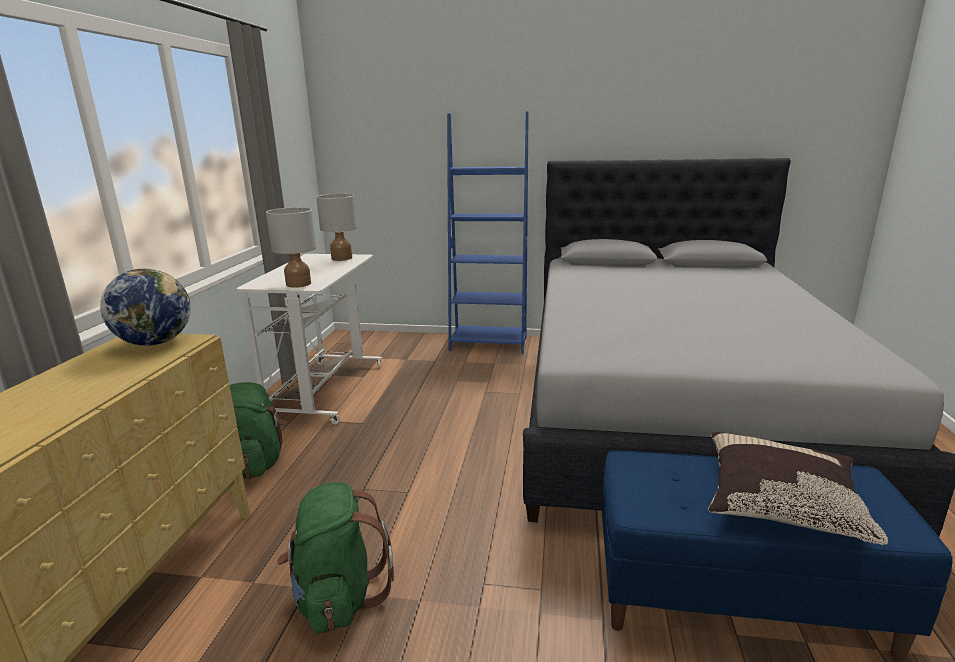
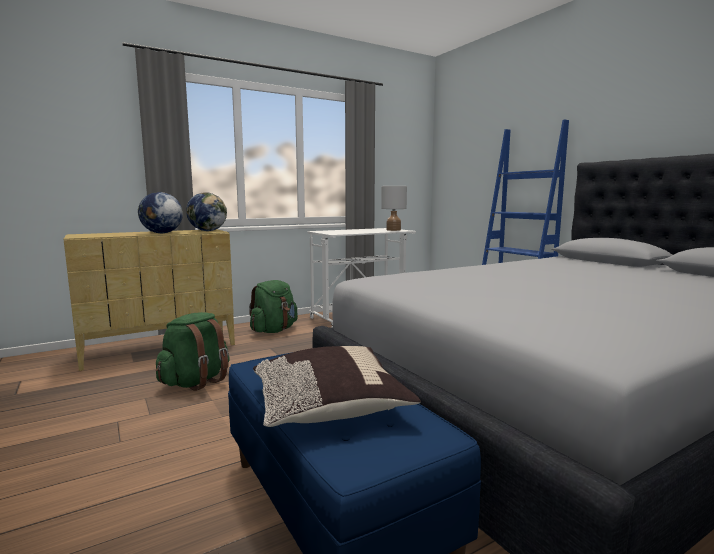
camera: 50 degrees right, 10 degrees down
(102, 380) = (161, 233): none -> globe
(299, 284) = (333, 232): grey table lamp -> none

